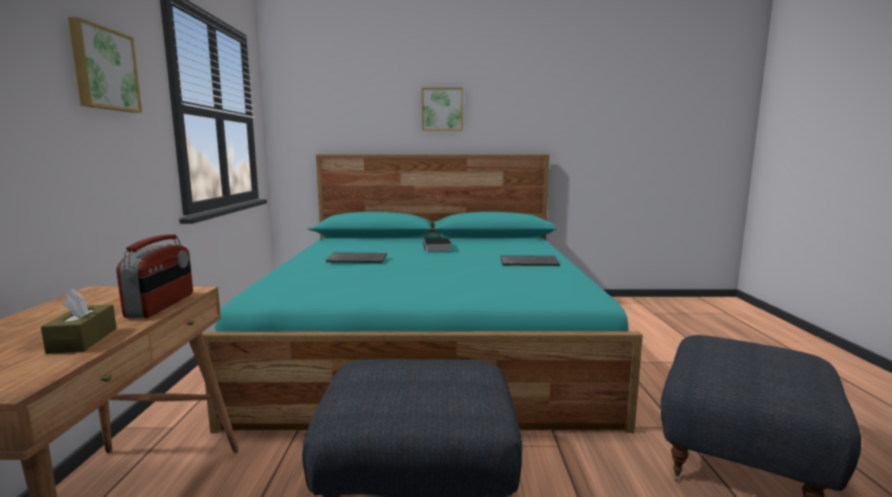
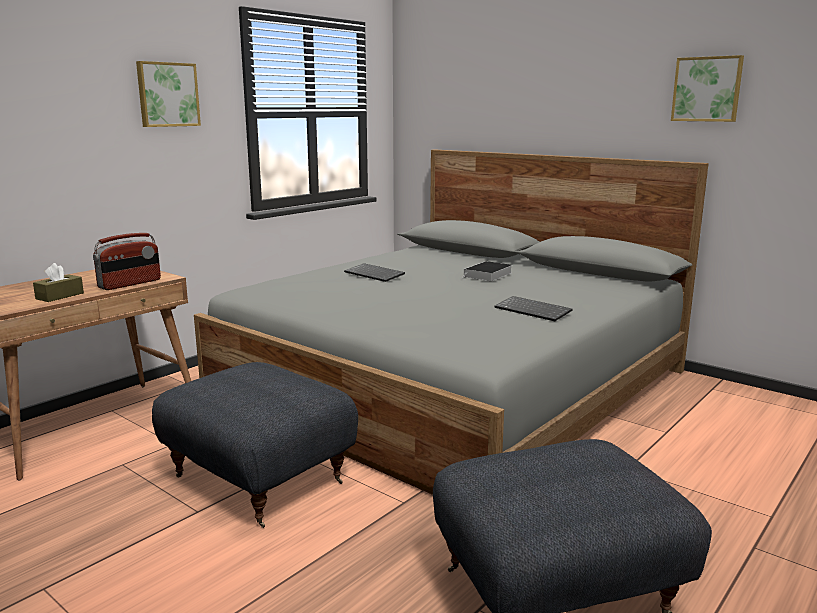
camera: 40 degrees right, 5 degrees up
(430, 343) = (454, 383): turquoise bed -> grey bed
(442, 109) = (569, 96): picture -> picture (707, 89)

